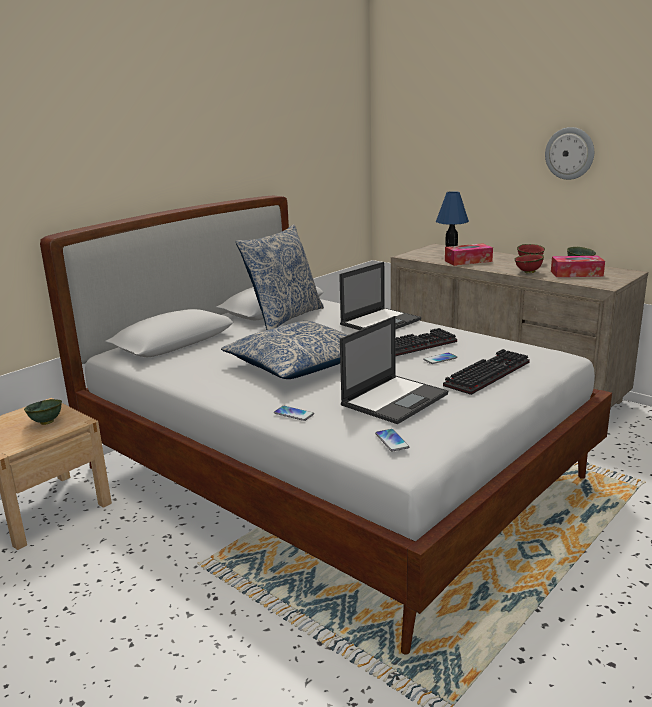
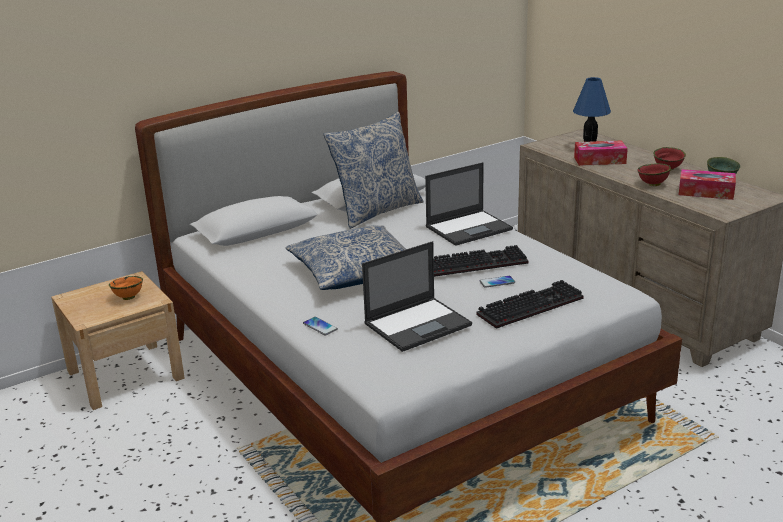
camera: 15 degrees right, 5 degrees up
(46, 422) = (128, 298): green bowl -> orange bowl
(392, 441) = (387, 368): phone -> none
(570, 153) = (722, 49): wall clock -> none

